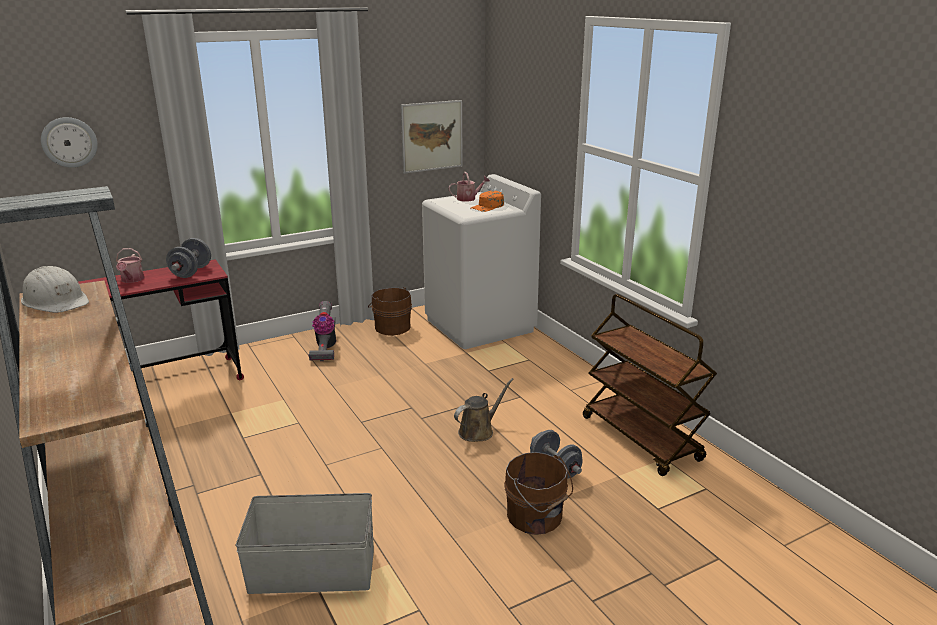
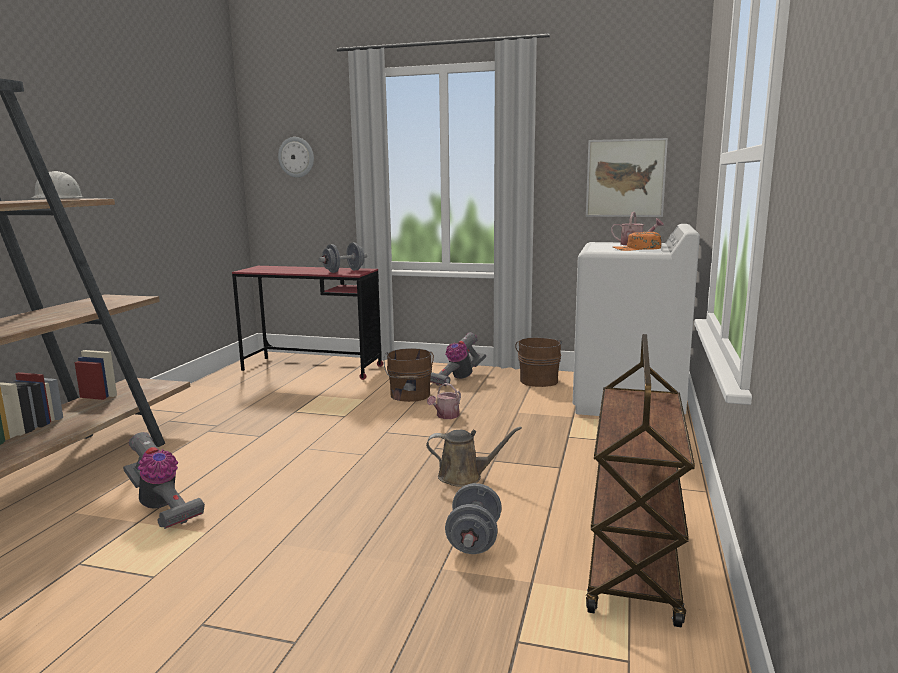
camera: 45 degrees right, 10 degrees down
(132, 280) = (303, 269): watering can -> watering can (445, 416)
(312, 570) = (161, 507): grey storage box -> vacuum cleaner
(536, 518) = (373, 569): brown bucket -> brown bucket (409, 395)

